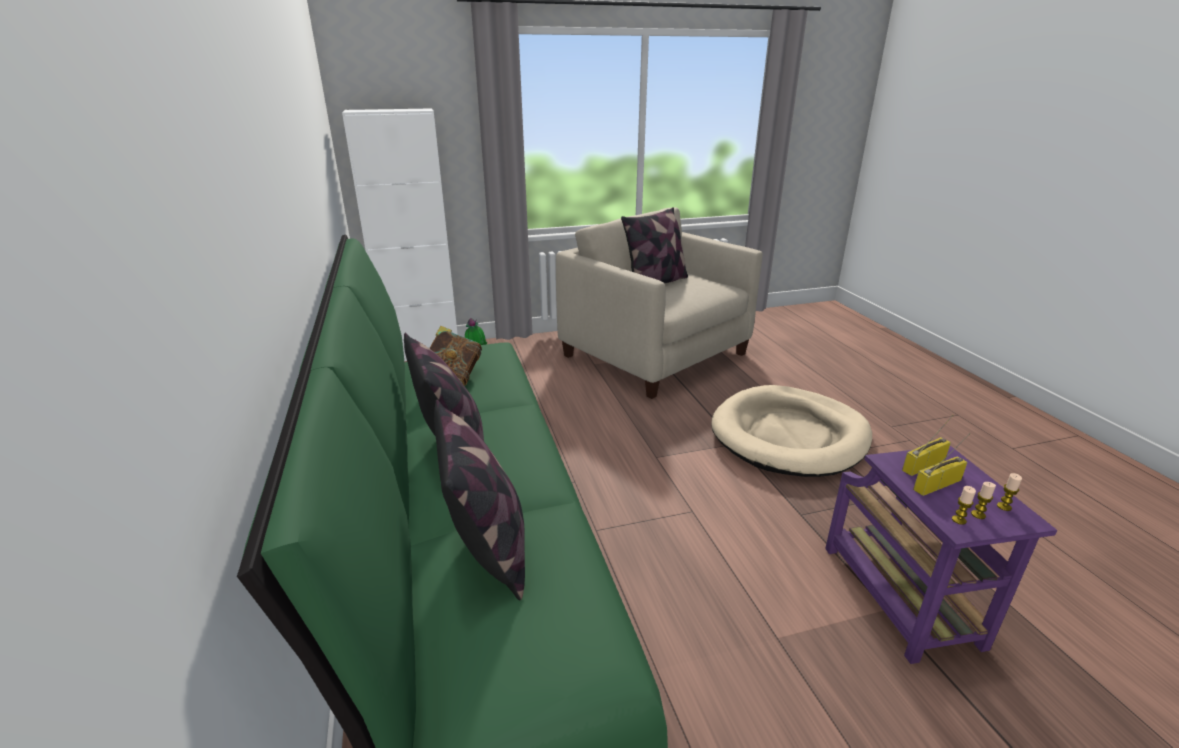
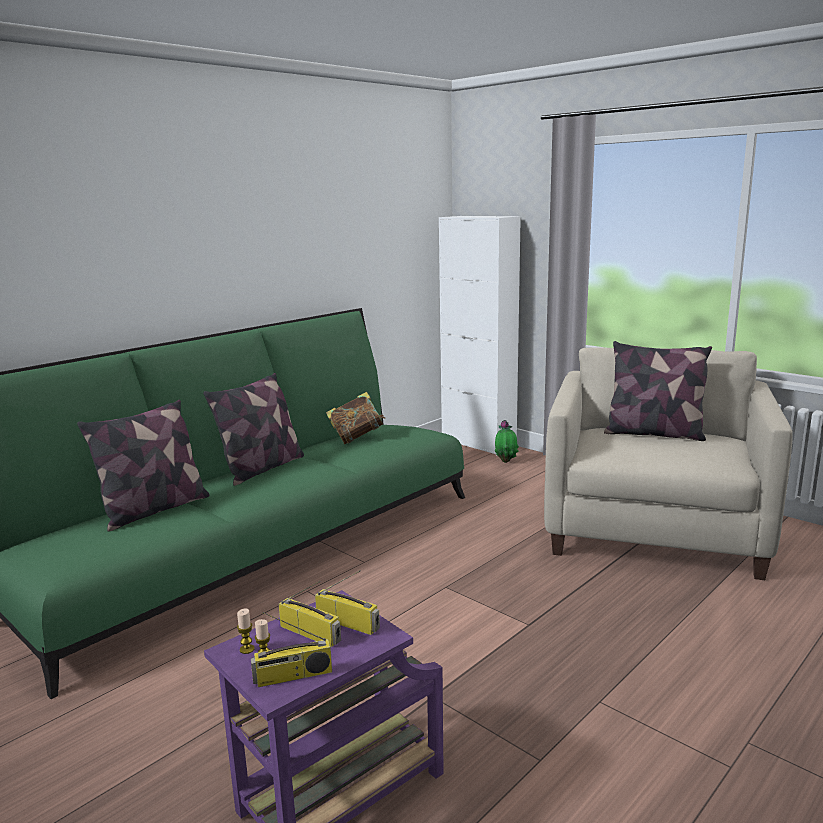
camera: 60 degrees right, 10 degrees down
(789, 436) = (594, 656): beige dog bed -> none
(1004, 506) = (292, 676): candle -> radio

